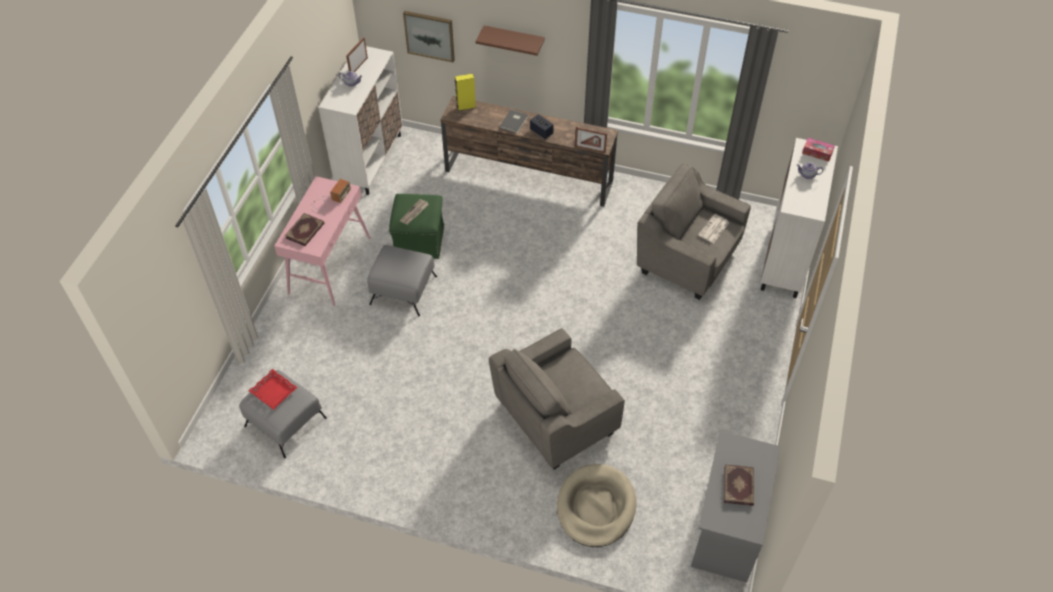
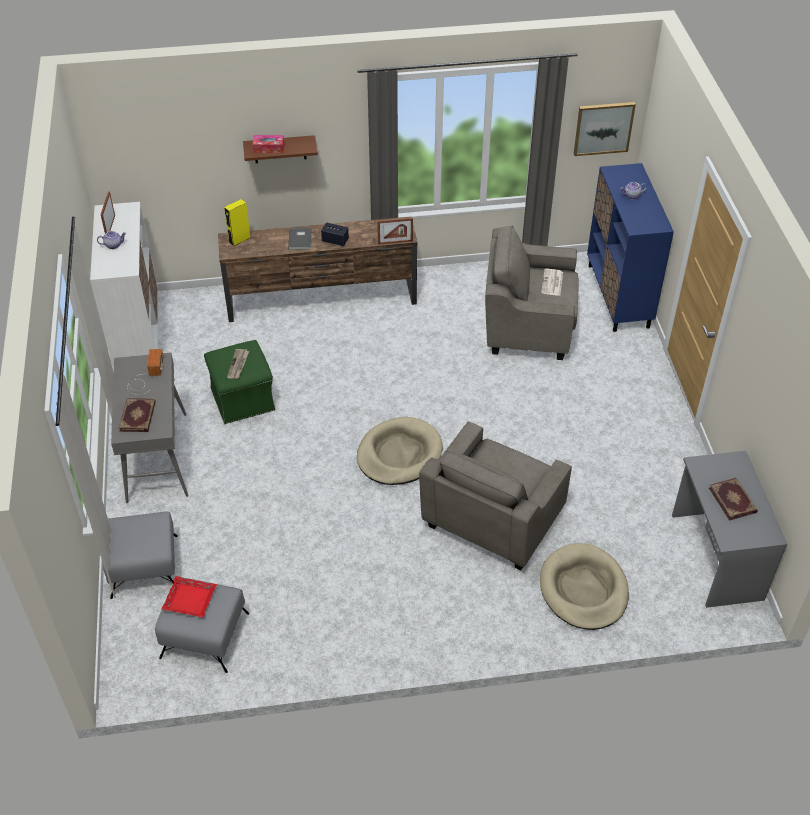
camera: 25 degrees left, 5 degrees down
(329, 265) = (156, 457): pink console table -> grey console table
(403, 290) = (255, 454): grey ottoman -> grey ottoman (144, 566)
(429, 35) = (179, 171): picture -> picture (603, 128)
(514, 332) = (399, 454): none -> beige dog bed
(785, 258) = (618, 296): white cabinet -> blue cabinet
(817, 153) = (627, 174): tissue box -> tissue box (269, 148)

